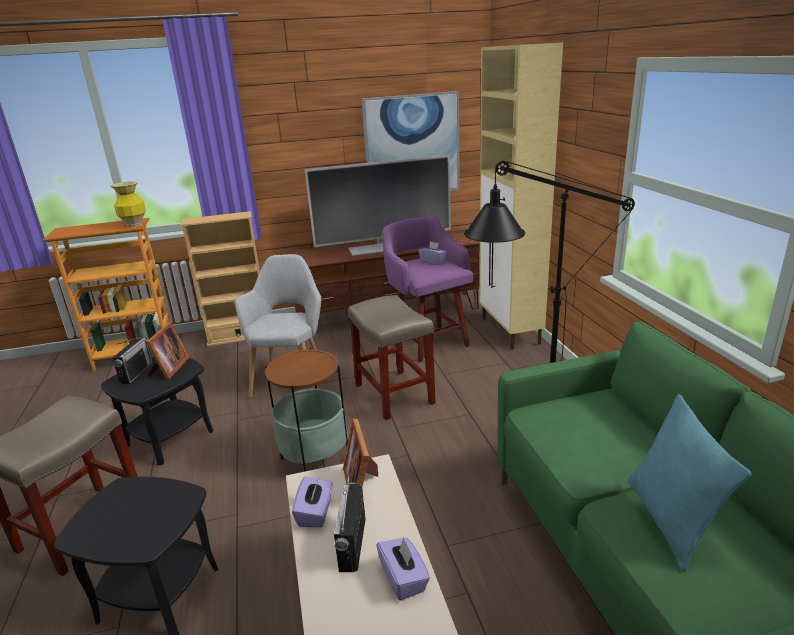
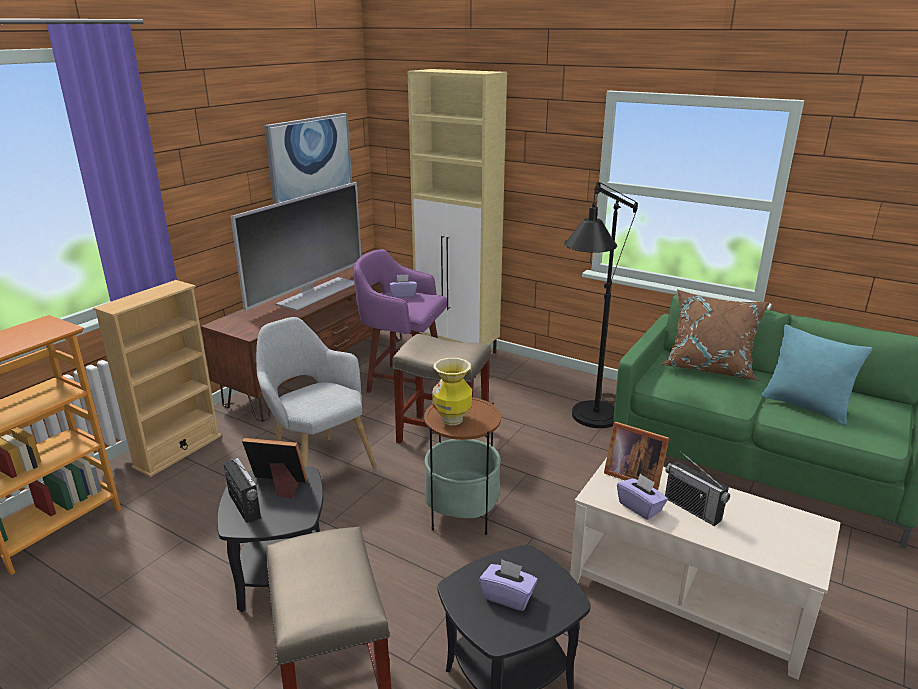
camera: 45 degrees left, 0 degrees up
(134, 225) = (55, 328): vase -> vase (452, 419)
(169, 369) = (278, 486): picture frame -> picture frame turned 45 degrees counterclockwise
(404, 579) = (748, 507): purple tissue box -> purple tissue box (508, 596)
(627, 422) = (709, 366): none -> brown pillow

